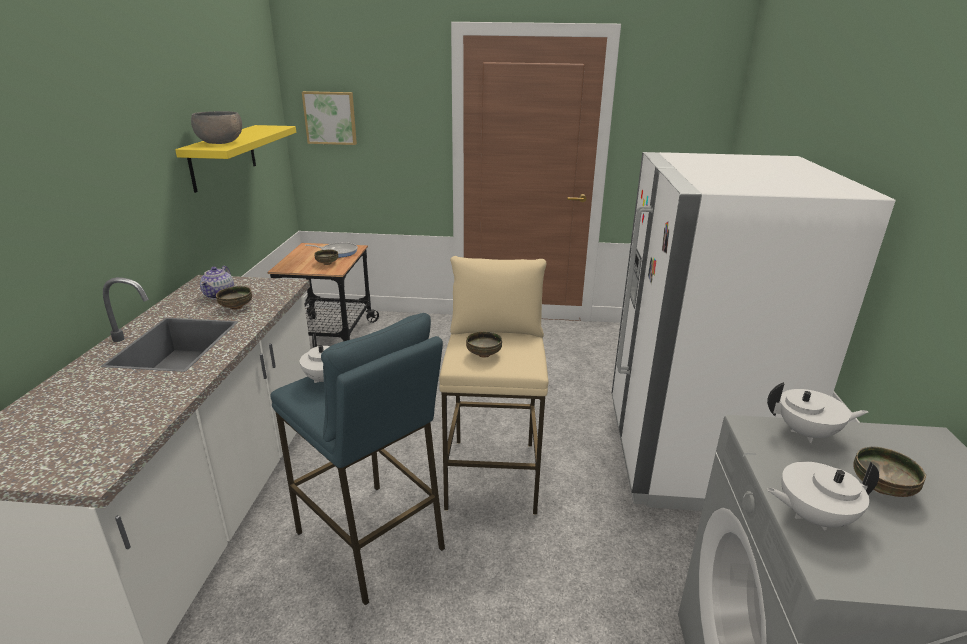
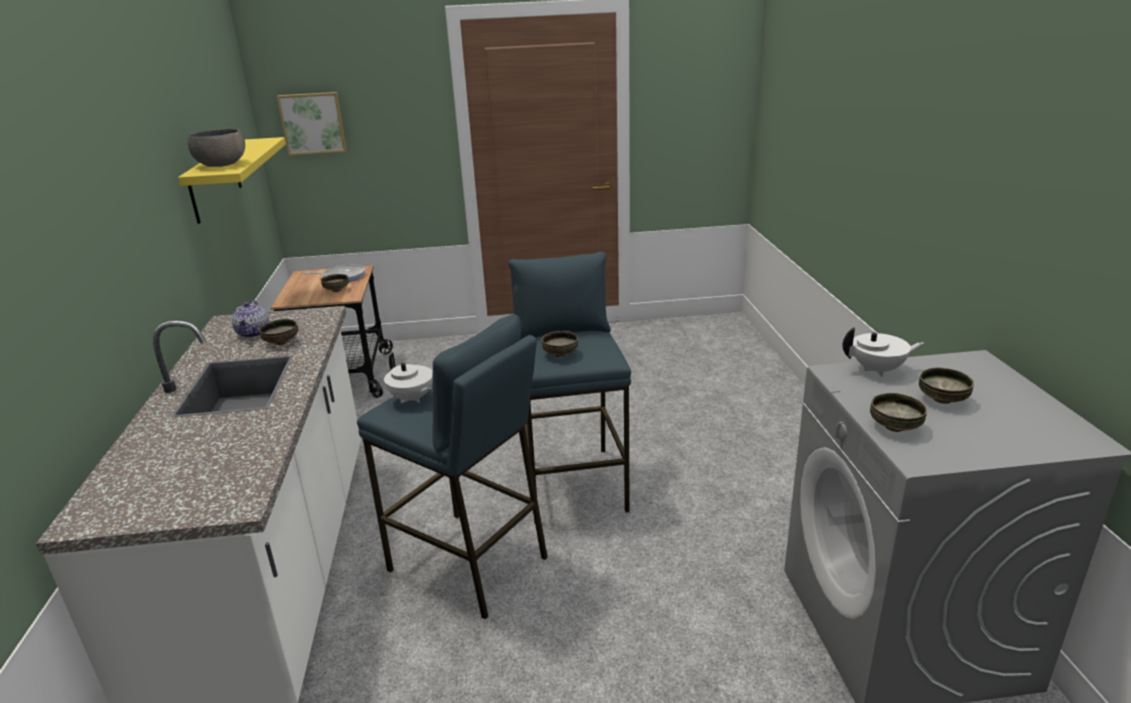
camera: 10 degrees left, 0 degrees up
(493, 474) = (574, 483): beige stool -> blue stool
(688, 454) = (762, 434): white fridge -> none
(812, 516) = (894, 427): white teapot -> bowl

